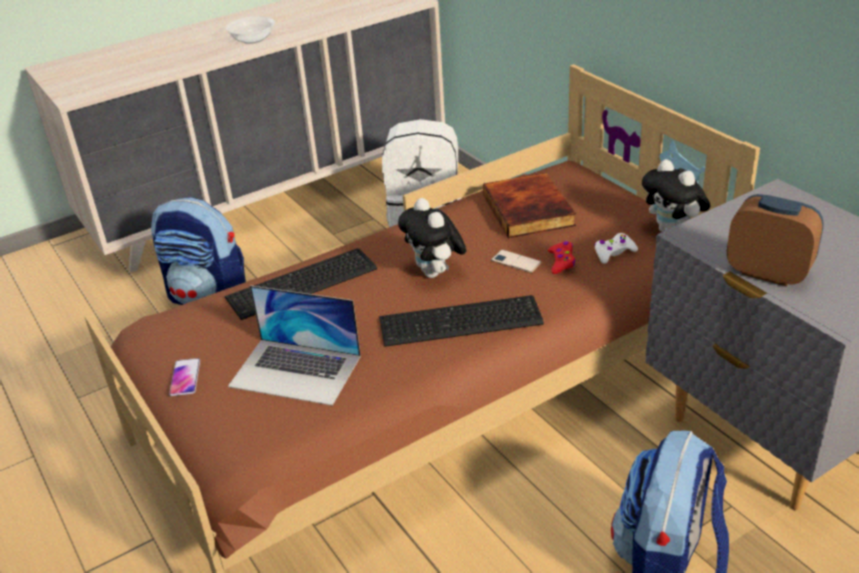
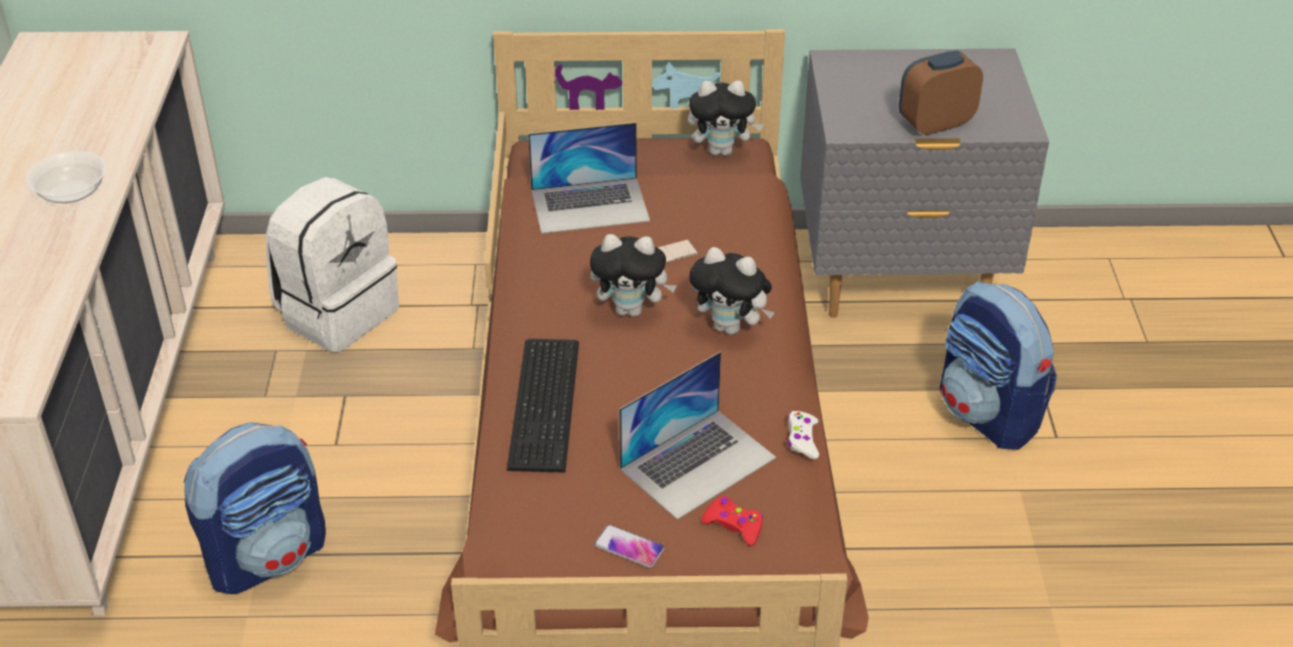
camera: 60 degrees left, 5 degrees up
(462, 322) = (731, 327): keyboard -> plush toy
(530, 210) = (590, 205): book -> laptop
(561, 262) = (700, 229): red game controller -> red game controller (733, 525)
(613, 253) = (719, 195): white game controller -> white game controller (802, 439)

